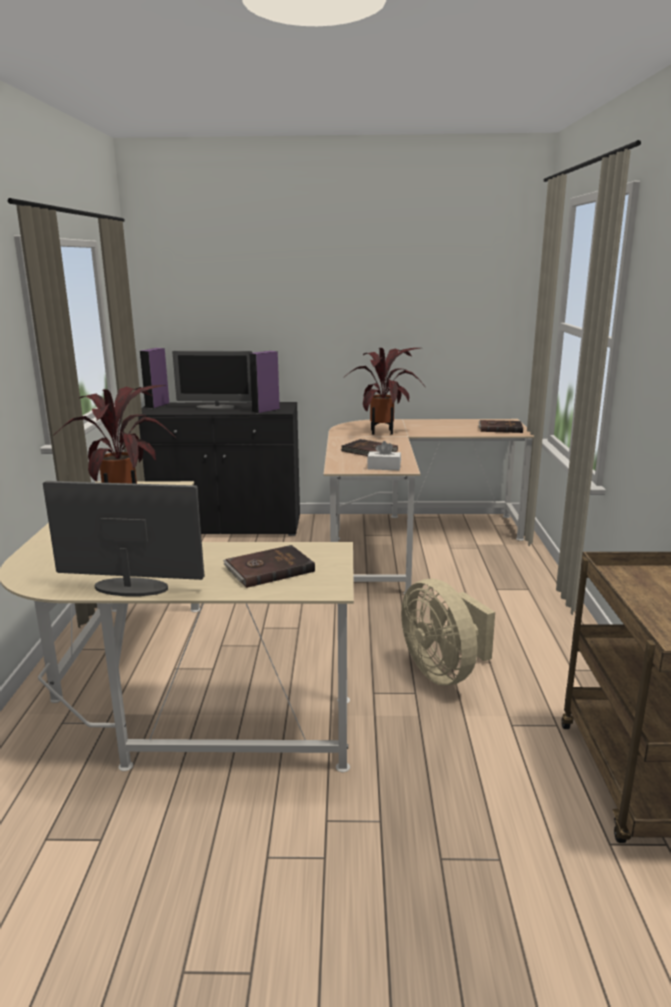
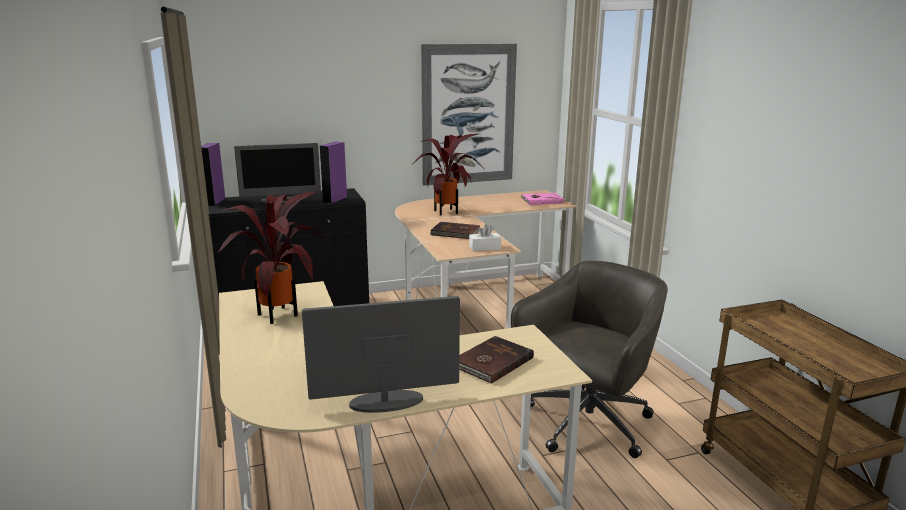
camera: 20 degrees left, 0 degrees up
(426, 329) = (468, 115): none -> picture
(444, 671) = (585, 424): beige fan -> grey office chair
(500, 428) = (541, 200): brown book -> pink book

